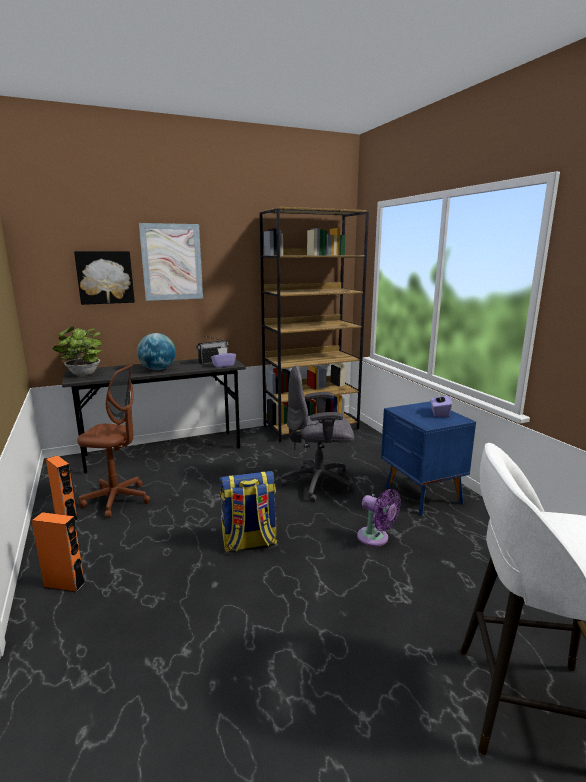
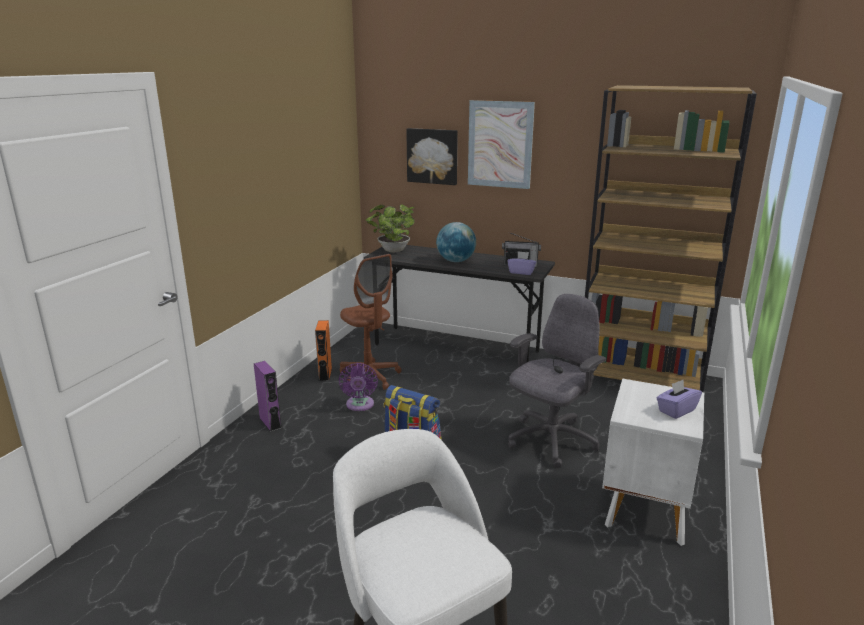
camera: 45 degrees right, 5 degrees up
(64, 584) = (270, 423): orange speaker -> purple speaker
(319, 483) = (550, 441): grey office chair -> grey office chair turned 90 degrees clockwise
(375, 538) = (520, 518): purple fan -> purple fan (359, 405)
(422, 496) = (645, 510): blue nightstand -> white nightstand

